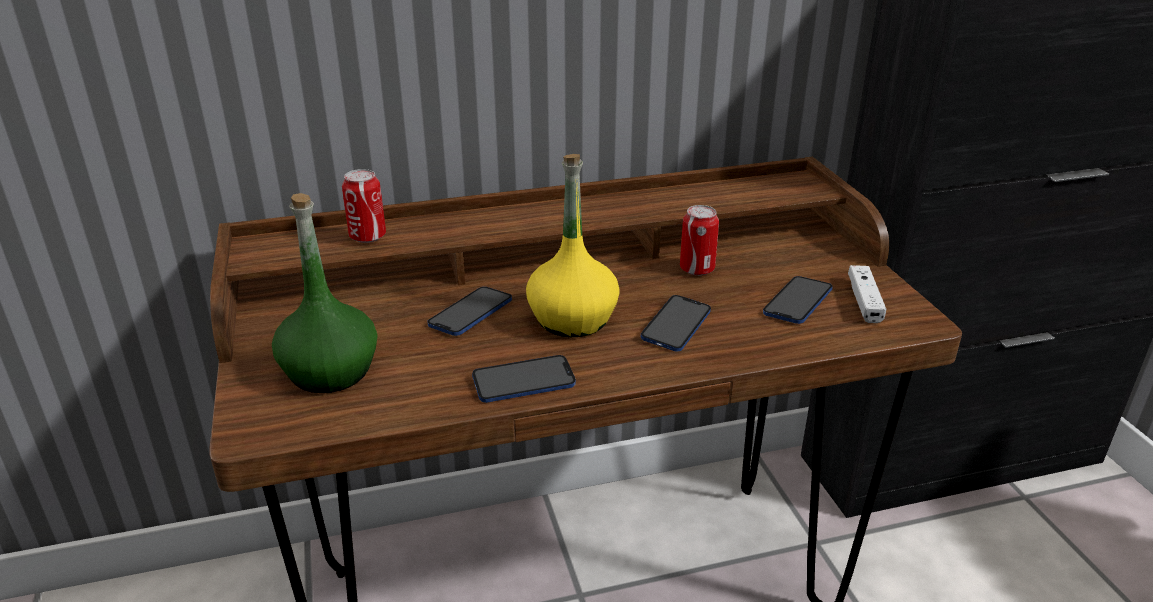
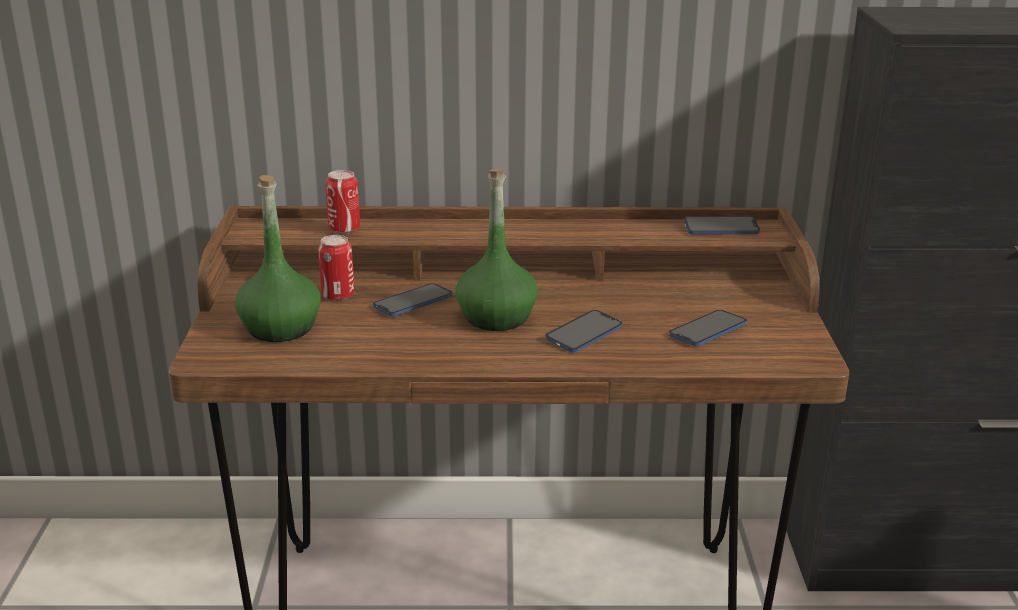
camera: 15 degrees right, 5 degrees down
(524, 381) = (429, 355): phone -> phone (721, 228)
(572, 319) = (496, 317): yellow bottle -> green bottle
(697, 269) = (632, 293): can -> can (338, 295)
(864, 301) = (771, 338): white game controller -> none

